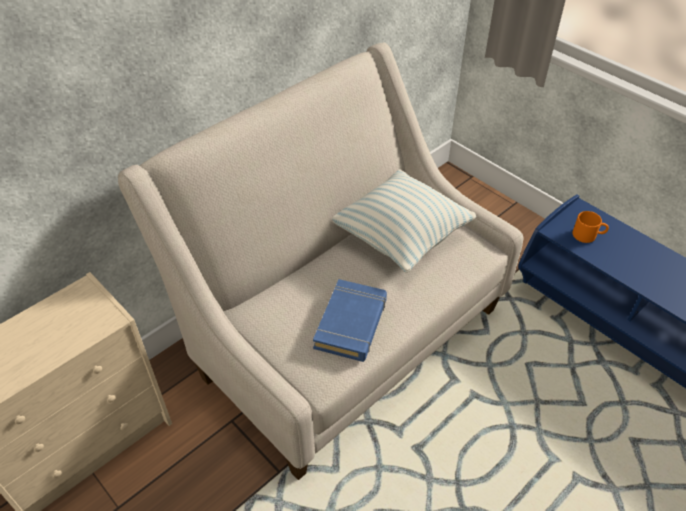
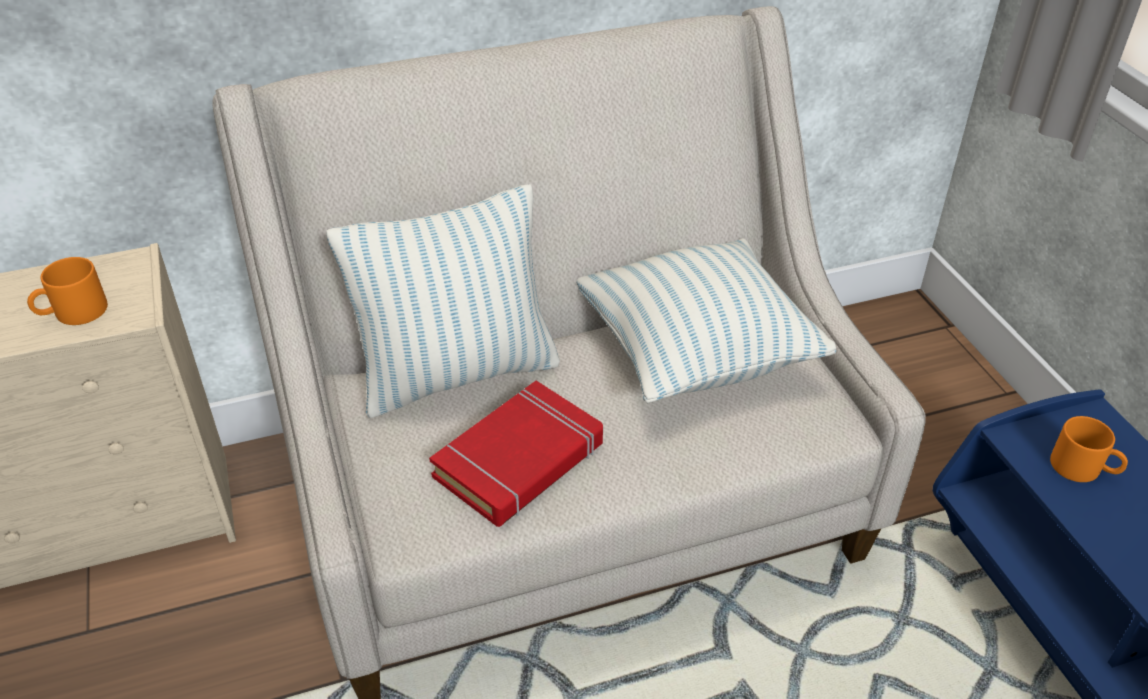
camera: 25 degrees right, 5 degrees down
(73, 331) = (73, 313): none -> orange mug
(288, 289) = (457, 374): none -> pillow
(351, 324) = (520, 461): blue book -> red book

